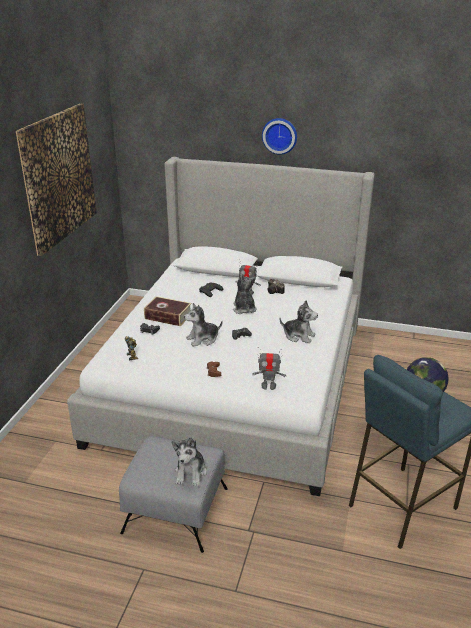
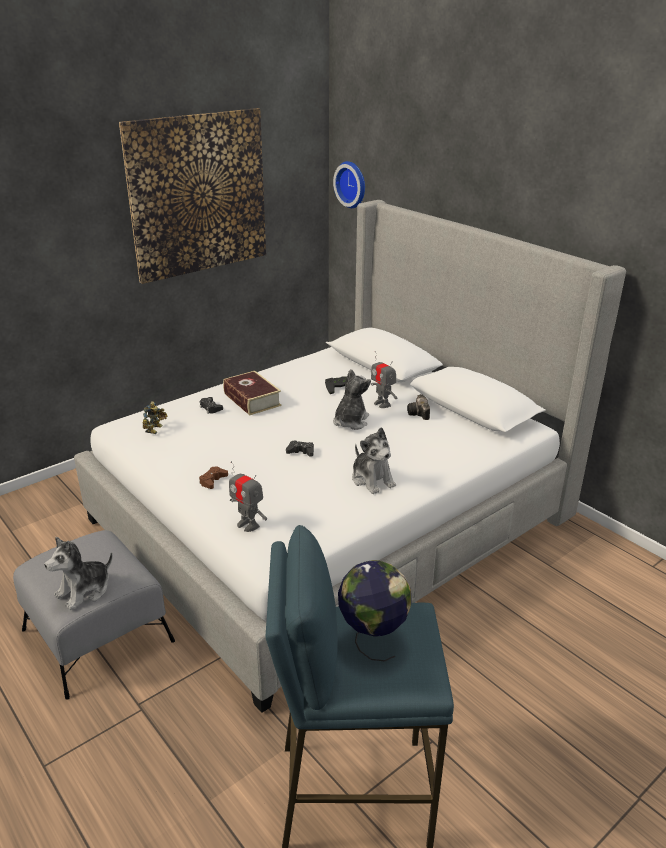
camera: 35 degrees right, 0 degrees up
(203, 339) = (253, 439): plush toy -> none
(280, 135) = (505, 187): wall clock -> wall clock (352, 184)

